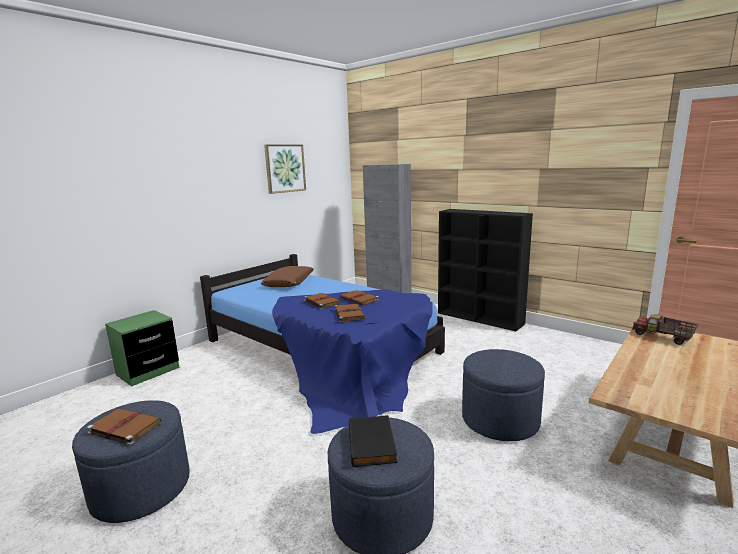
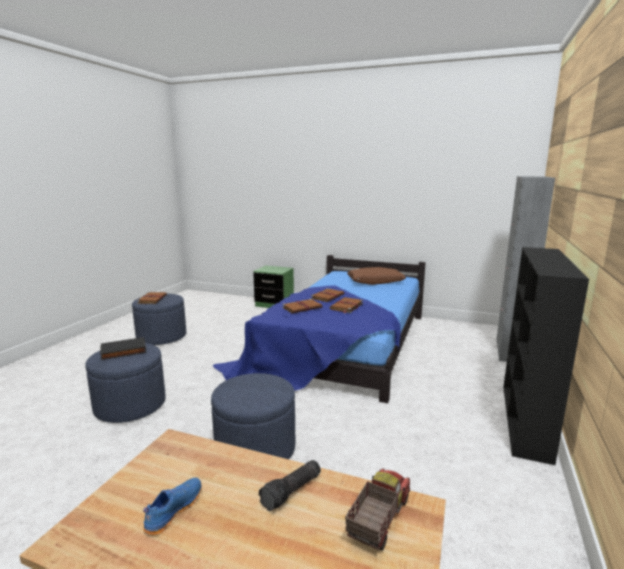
camera: 70 degrees right, 0 degrees up
(285, 168) = (433, 175): picture -> none
(651, 355) = (292, 492): none -> flashlight
(694, 393) = (173, 510): none -> blue shoe

